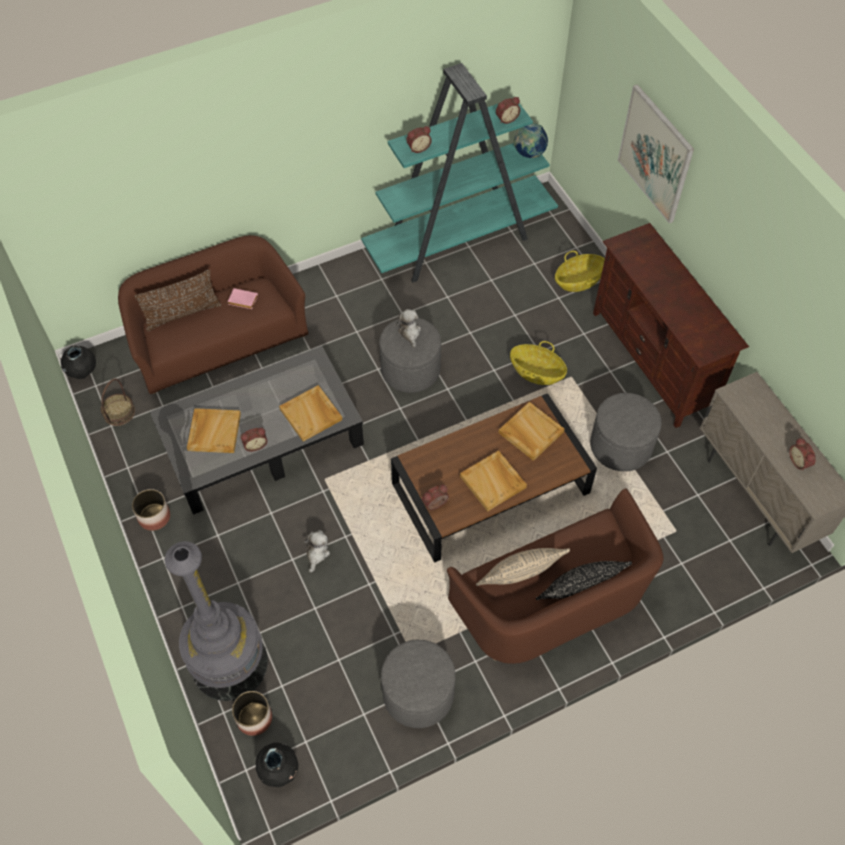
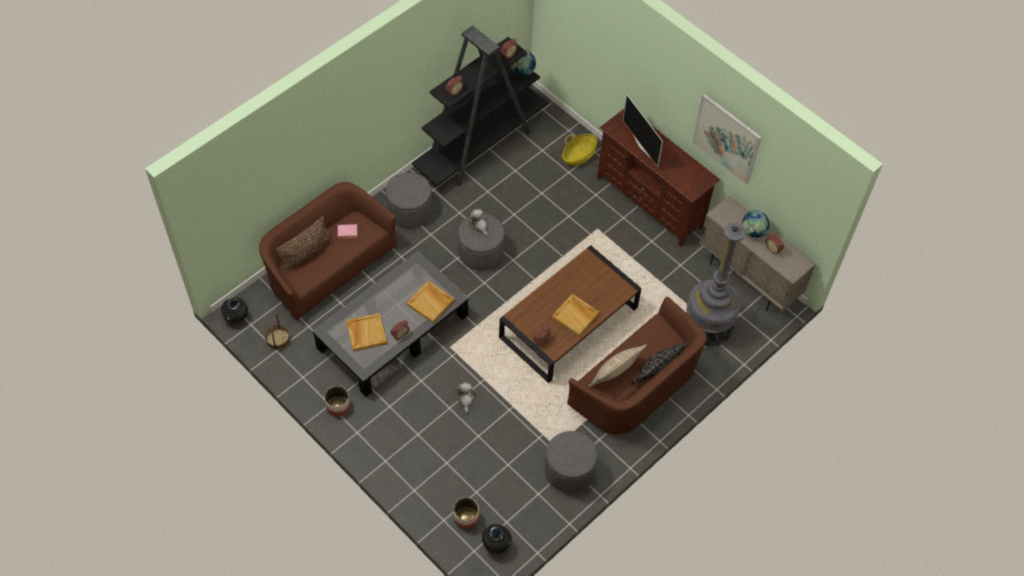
camera: 20 degrees left, 0 degrees up
(229, 663) = (434, 488): grey floor lamp -> grey floor lamp (708, 324)
(460, 240) = (480, 145): turquoise bookcase -> black bookcase
(530, 432) = (588, 275): beige tray -> none
(536, 372) = (572, 232): basket -> none
(621, 445) = (647, 269): grey ottoman -> grey ottoman (409, 211)
(653, 277) = (642, 146): none -> television
(655, 154) = (623, 60): picture -> picture (727, 138)
(775, 430) = (752, 232): none -> globe

